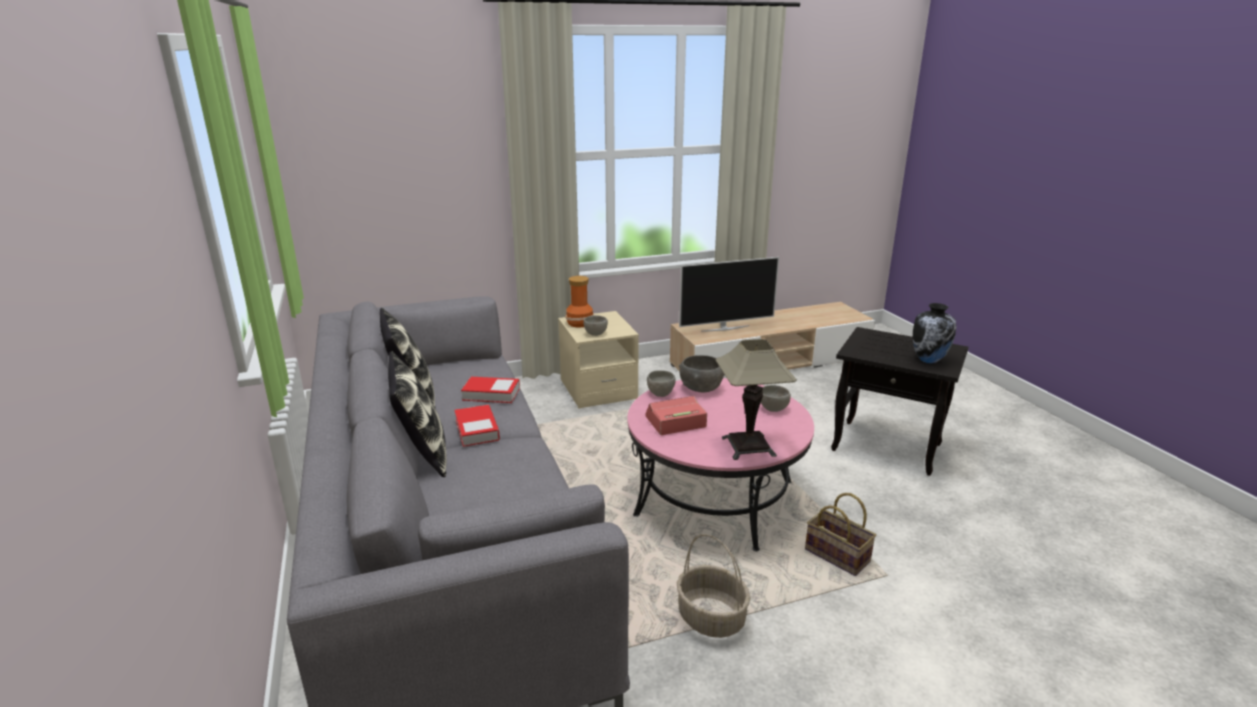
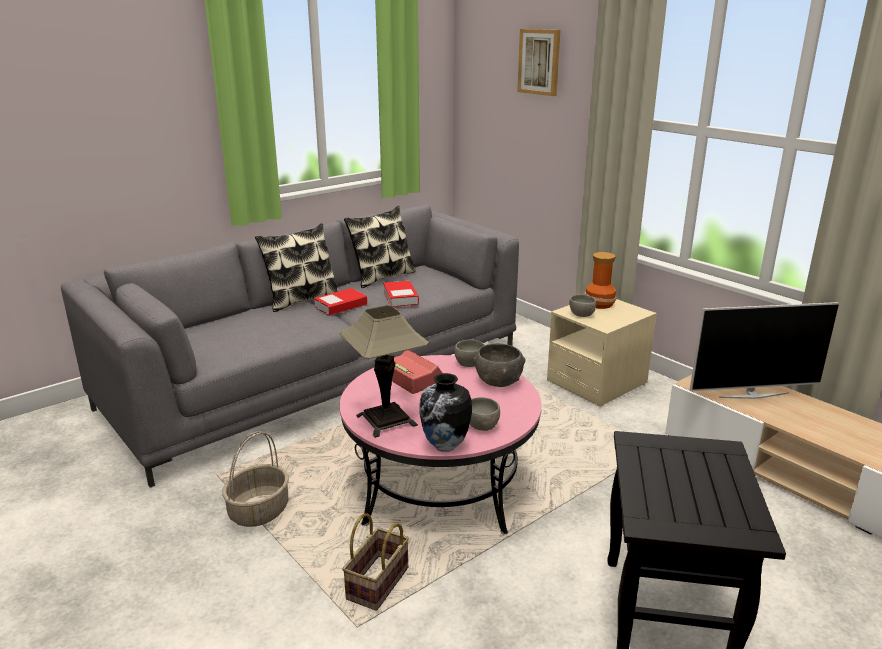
camera: 70 degrees right, 0 degrees up
(412, 114) = (539, 62): none -> picture
(725, 328) = (753, 395): television -> television turned 60 degrees counterclockwise
(929, 360) = (670, 507): vase -> vase (445, 446)

